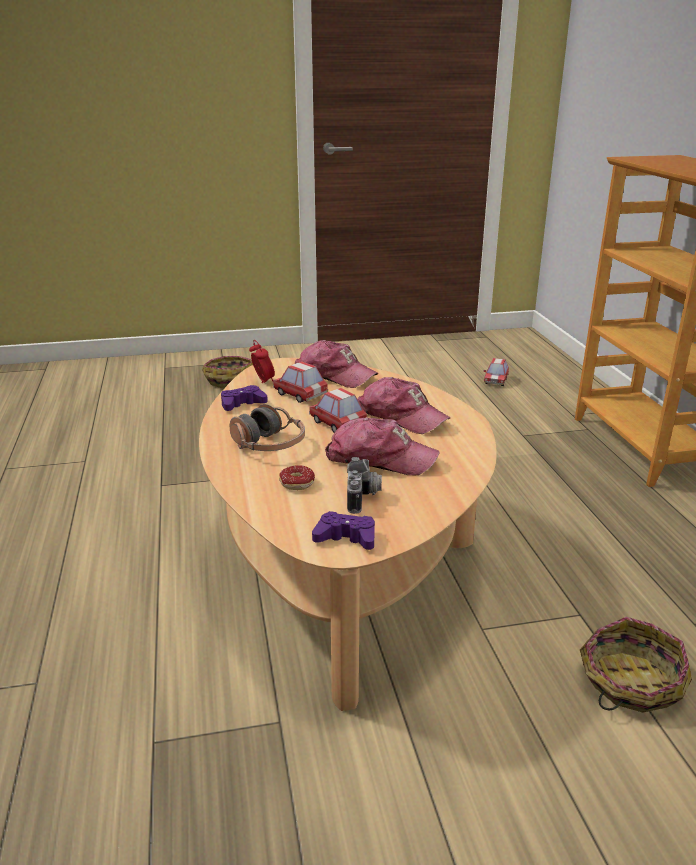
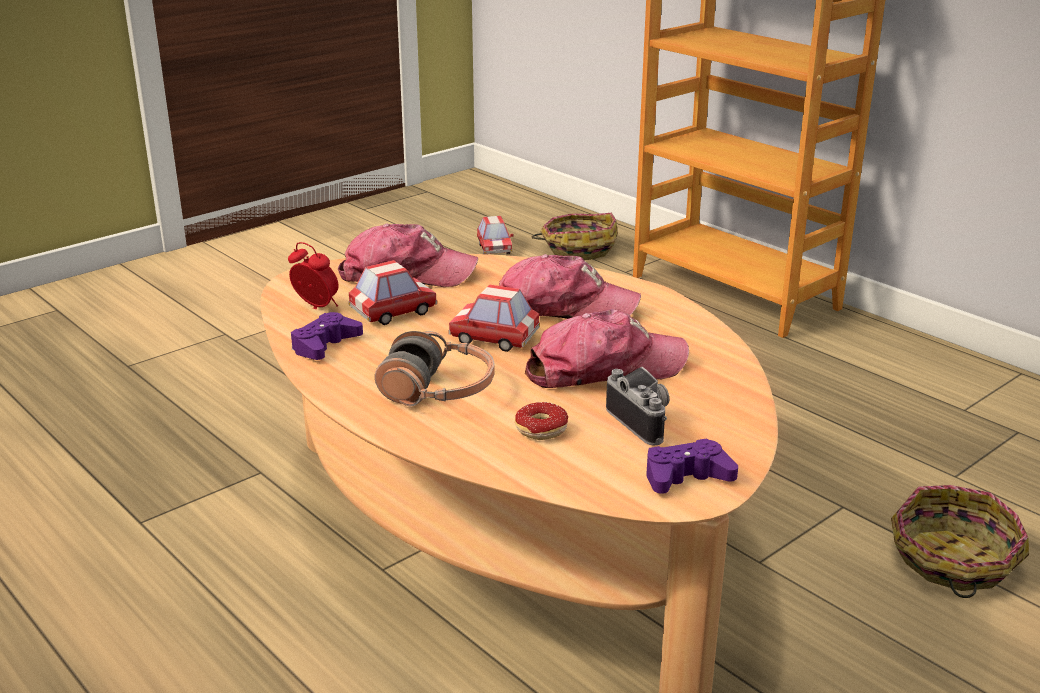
camera: 30 degrees left, 0 degrees up
(229, 379) = (94, 332): basket -> basket (578, 248)
(300, 394) = (393, 312): toy car -> toy car turned 135 degrees clockwise

